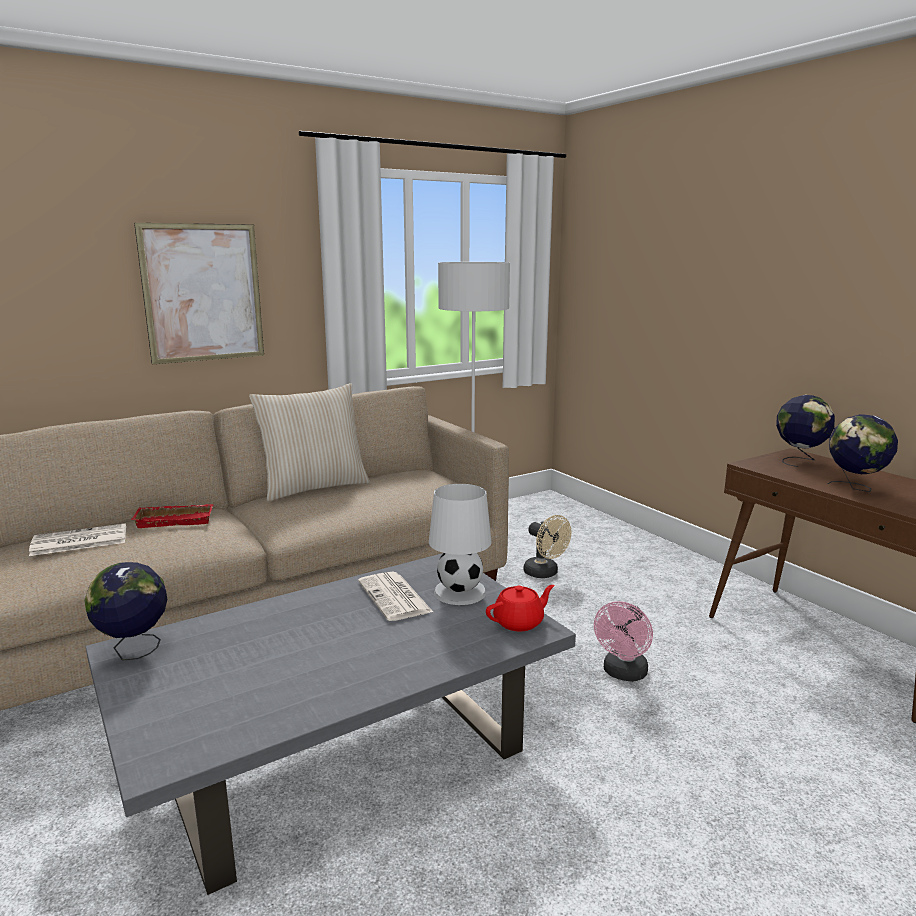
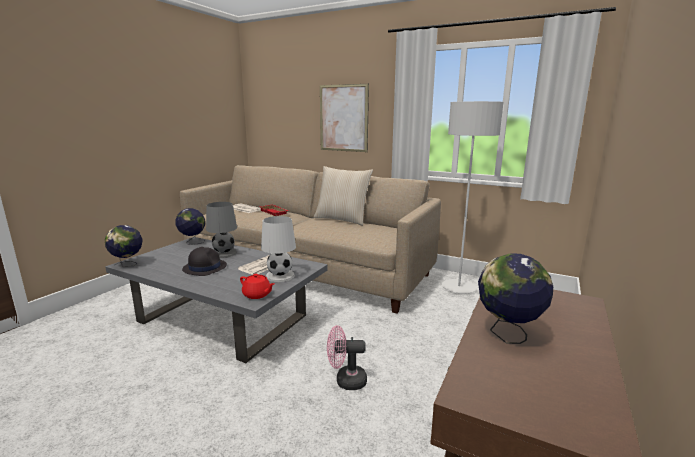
camera: 60 degrees right, 0 degrees up
(276, 624) = (224, 253): none -> grey table lamp
(332, 653) = (204, 267): none -> black hat
(545, 573) = (440, 323): beige fan -> none
(799, 461) = (558, 304): globe -> globe (128, 265)

